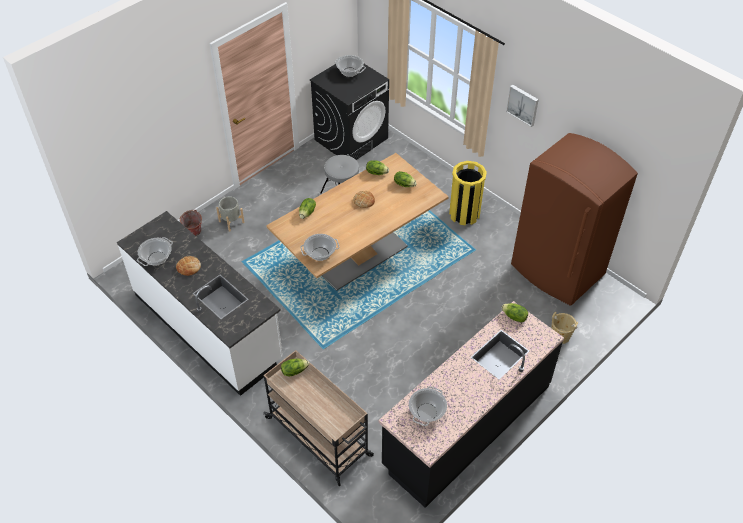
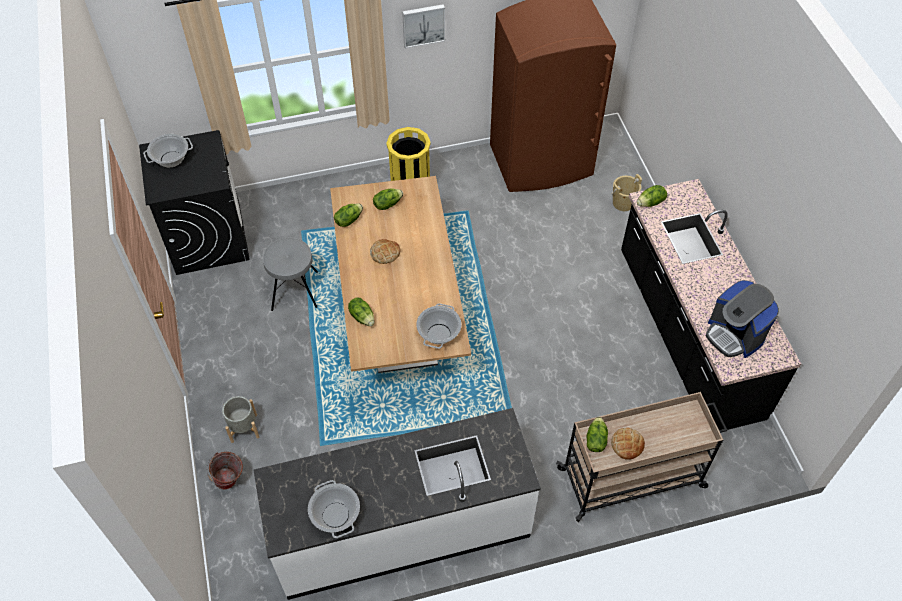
camera: 60 degrees left, 5 degrees up
(189, 267) = (378, 482): bread -> bread (627, 445)
(427, 412) = (734, 334): cooking pot -> coffee machine

